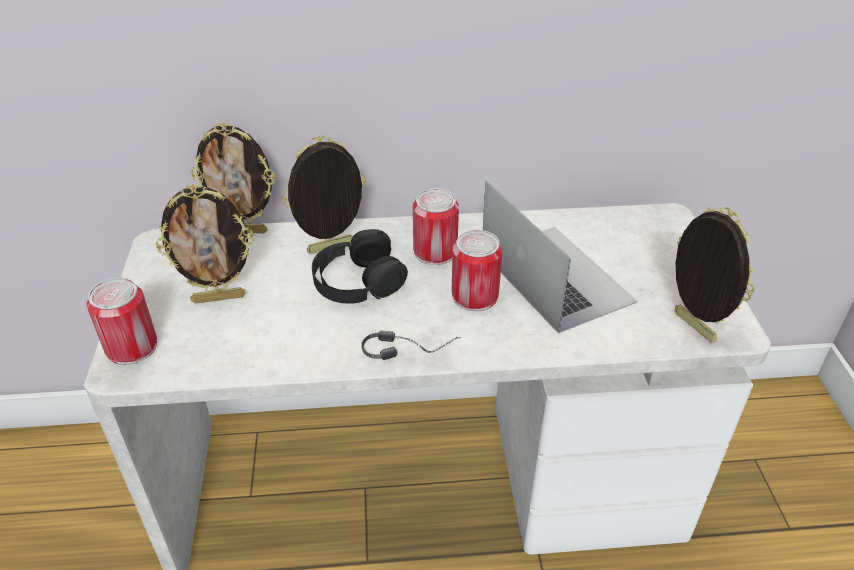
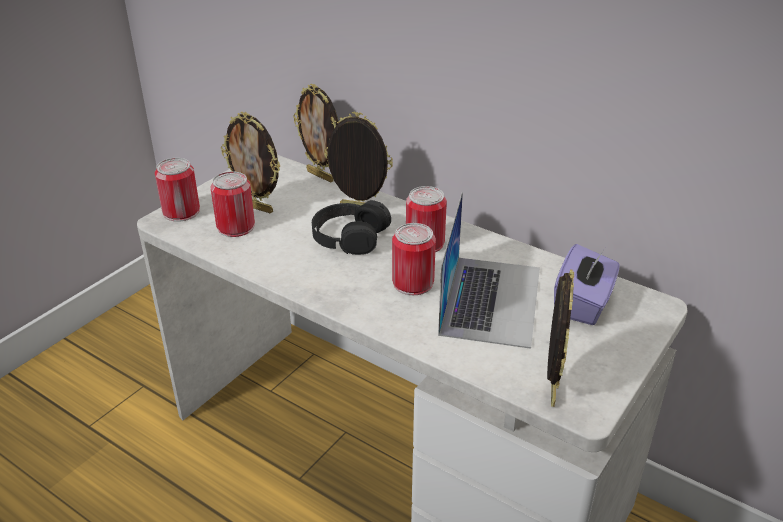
camera: 40 degrees right, 5 degrees down
(223, 331) = (236, 227): none -> can
(410, 348) = (326, 291): headphones -> none
(622, 242) = (583, 304): none -> purple tissue box

